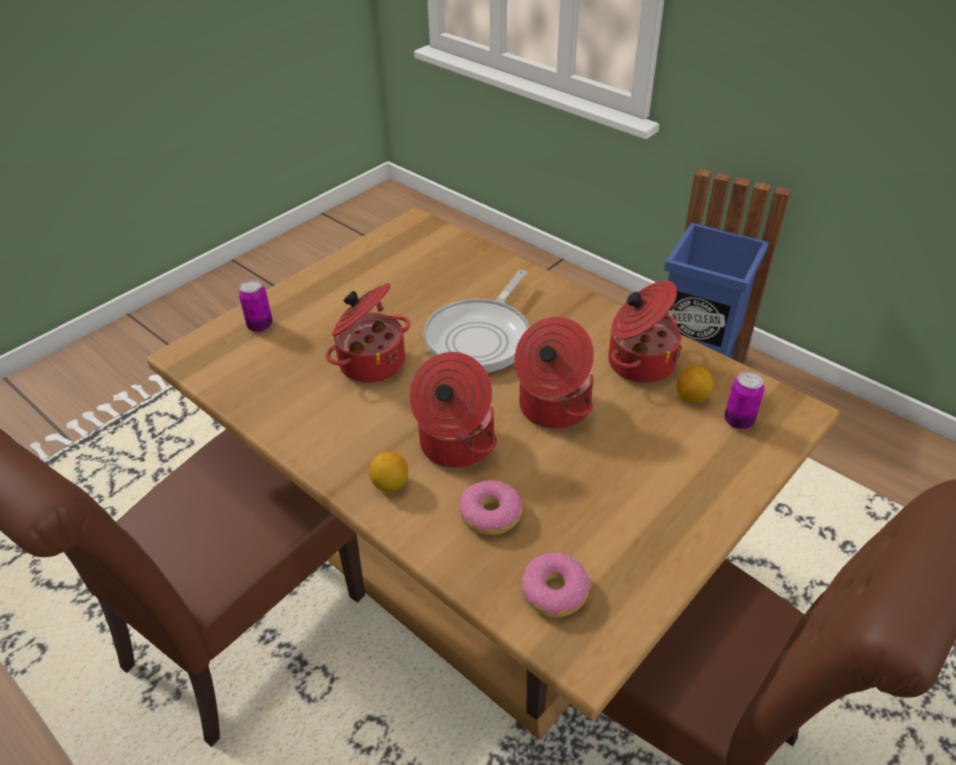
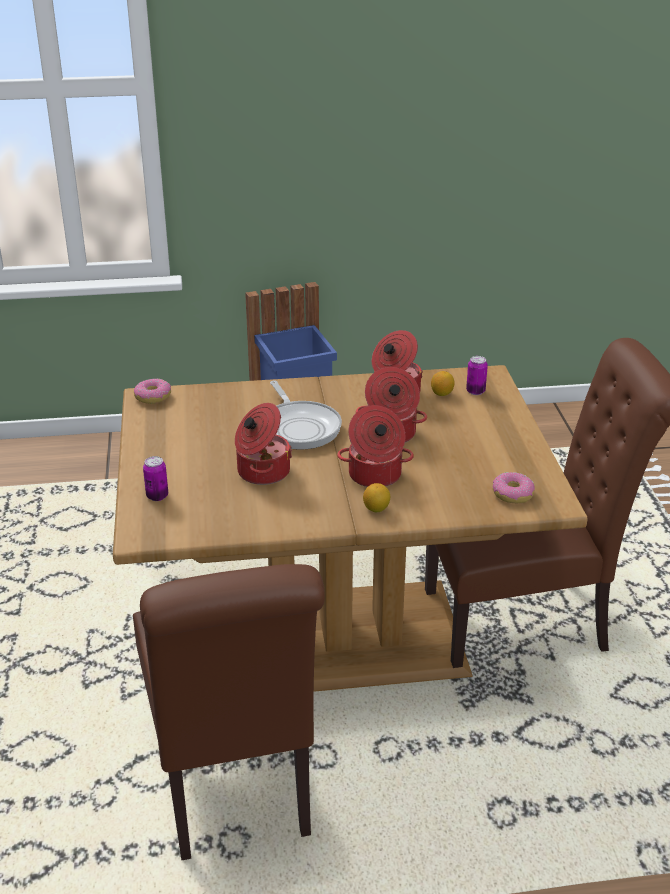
camera: 50 degrees left, 10 degrees down
(491, 514) = (440, 488): donut -> donut (153, 397)

